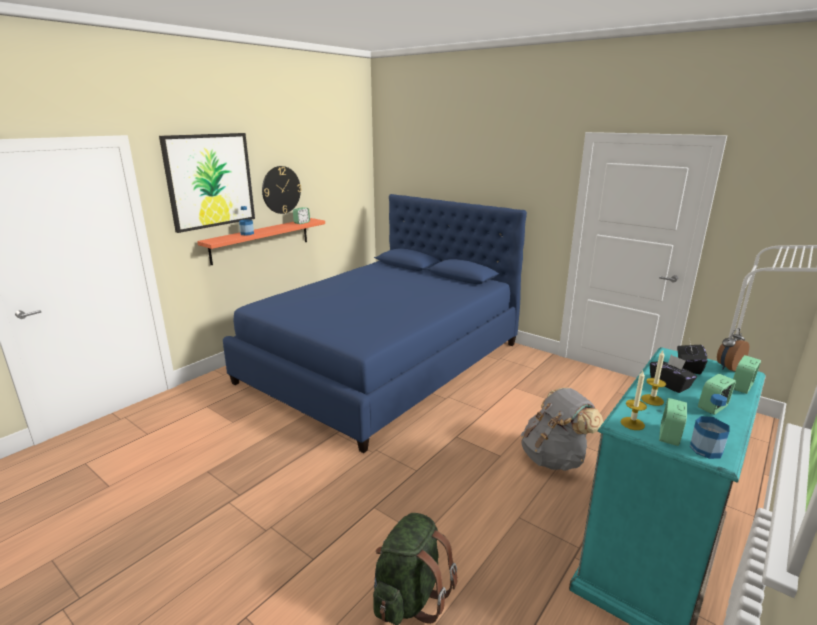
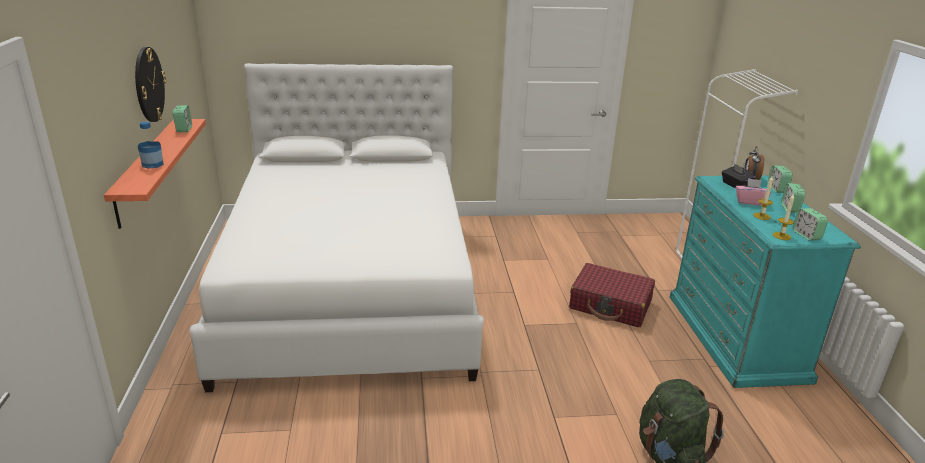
camera: 45 degrees left, 5 degrees up
(210, 181) = (98, 91): picture -> none
(384, 362) = (352, 286): blue bed -> white bed
(554, 458) = (610, 305): grey backpack -> red suitcase
(670, 384) = (749, 202): black tissue box -> pink tissue box
(706, 449) = (830, 235): bottle -> none

